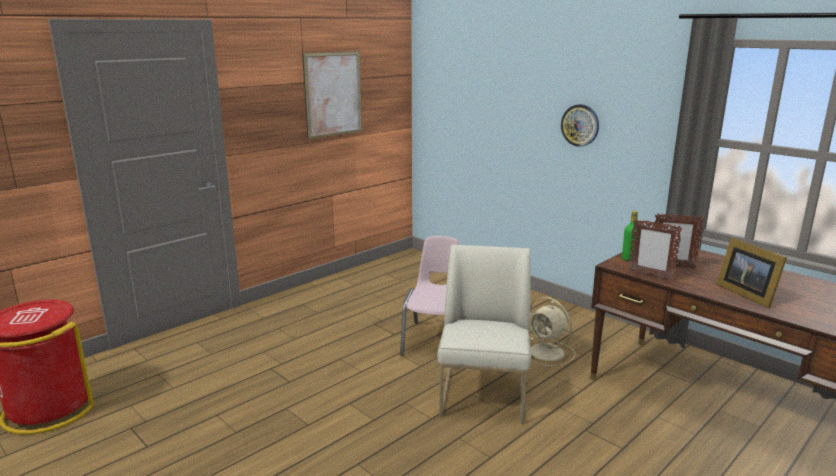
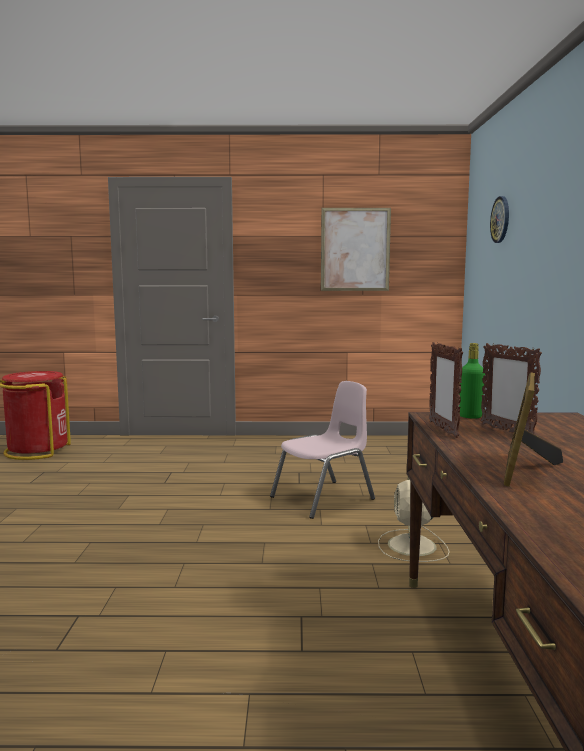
camera: 45 degrees right, 10 degrees down
(484, 395) = (271, 548): white chair -> none
(580, 125) = (558, 262): wall clock -> wall clock (500, 219)

